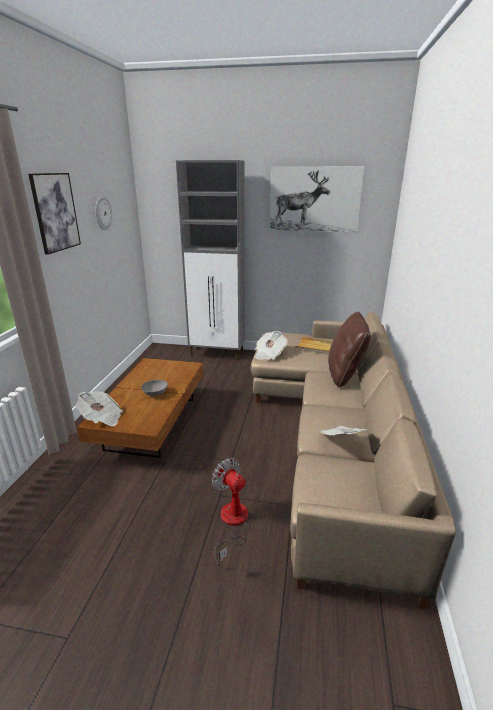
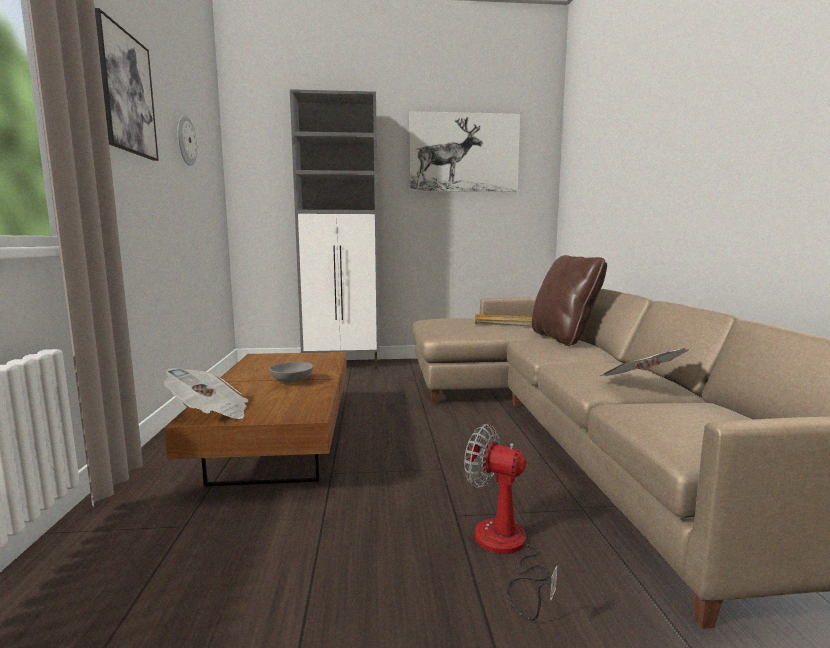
camera: 15 degrees left, 15 degrees down
(269, 354) = (443, 331): newspaper -> none

